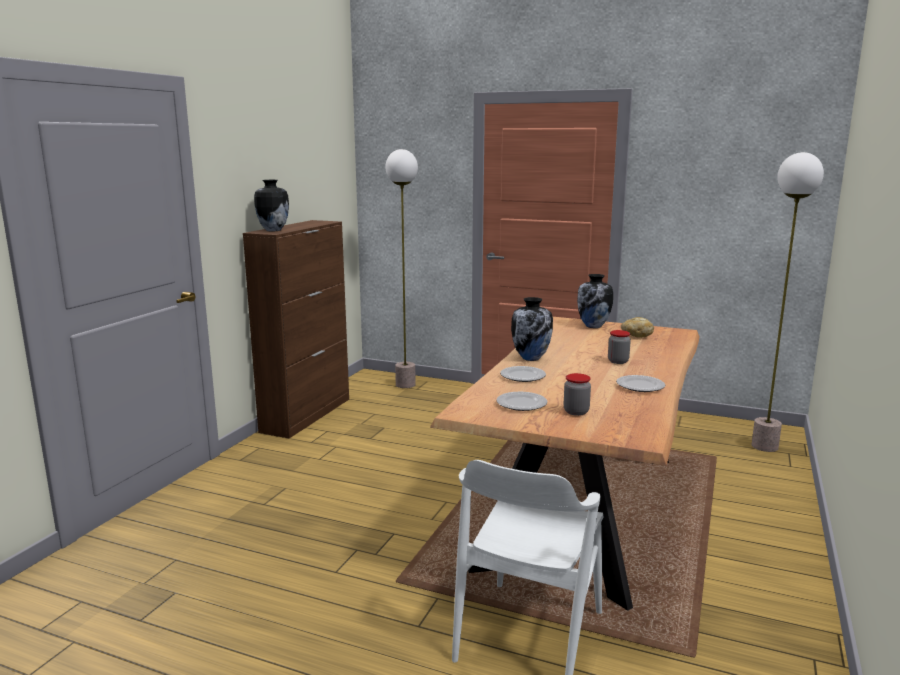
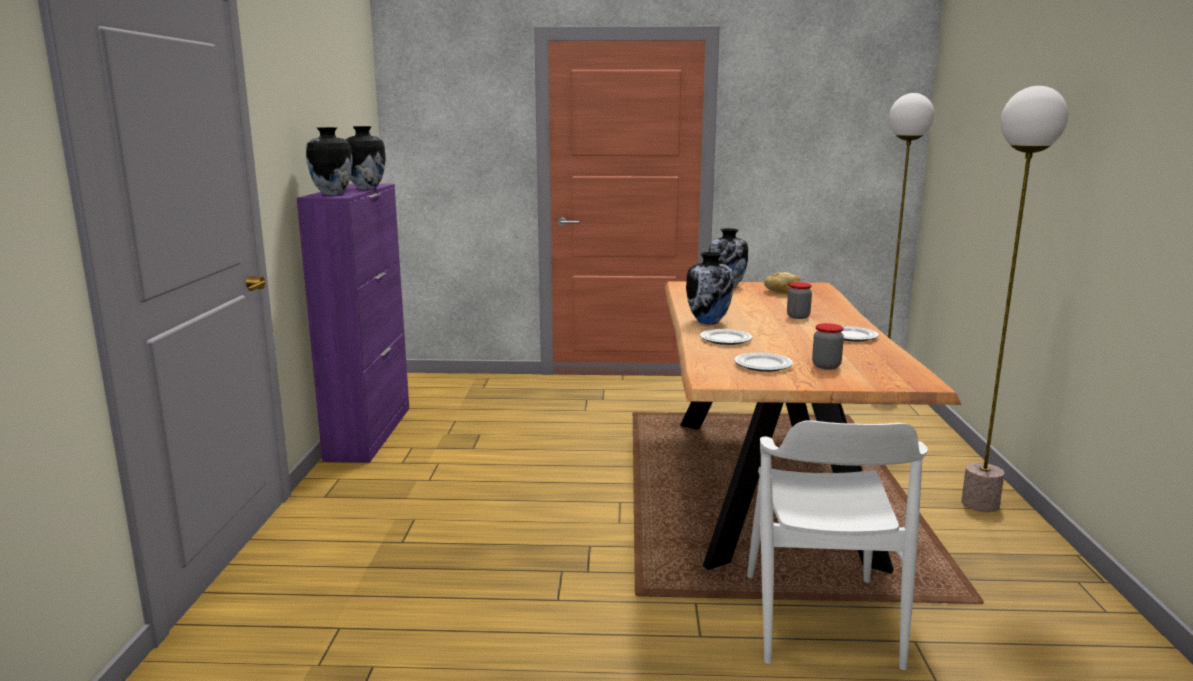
camera: 20 degrees left, 0 degrees up
(307, 415) = (370, 432): brown cabinet -> purple cabinet
(308, 226) = (366, 188): none -> vase
(405, 384) = (465, 384): floor lamp -> floor lamp (979, 503)

